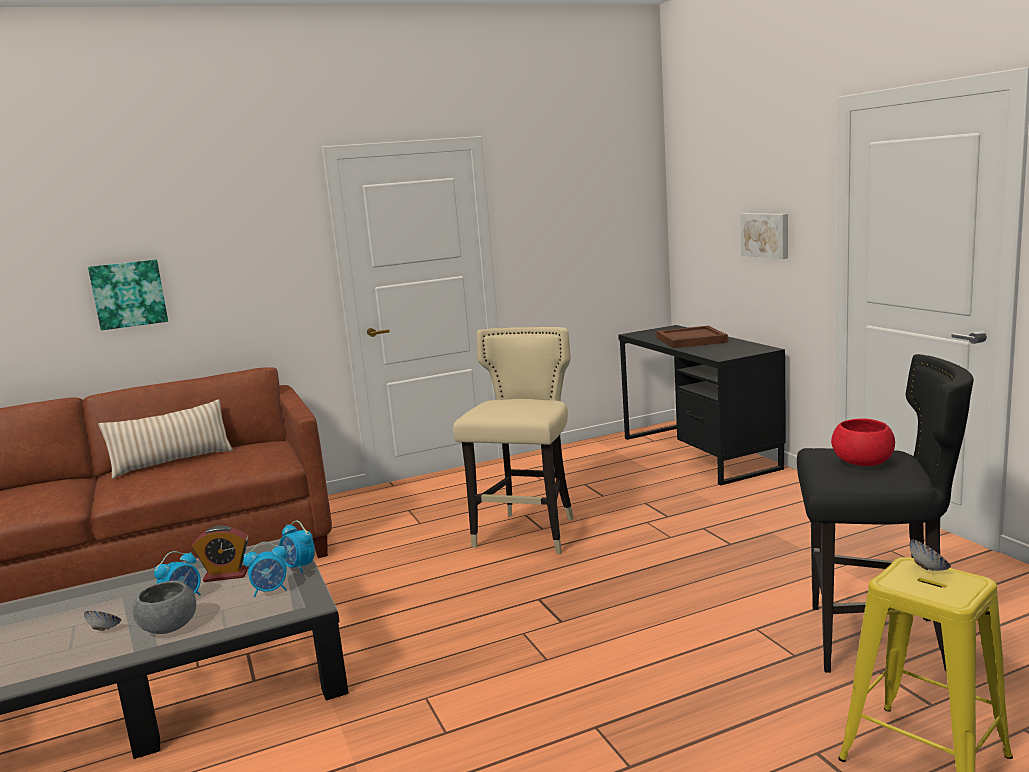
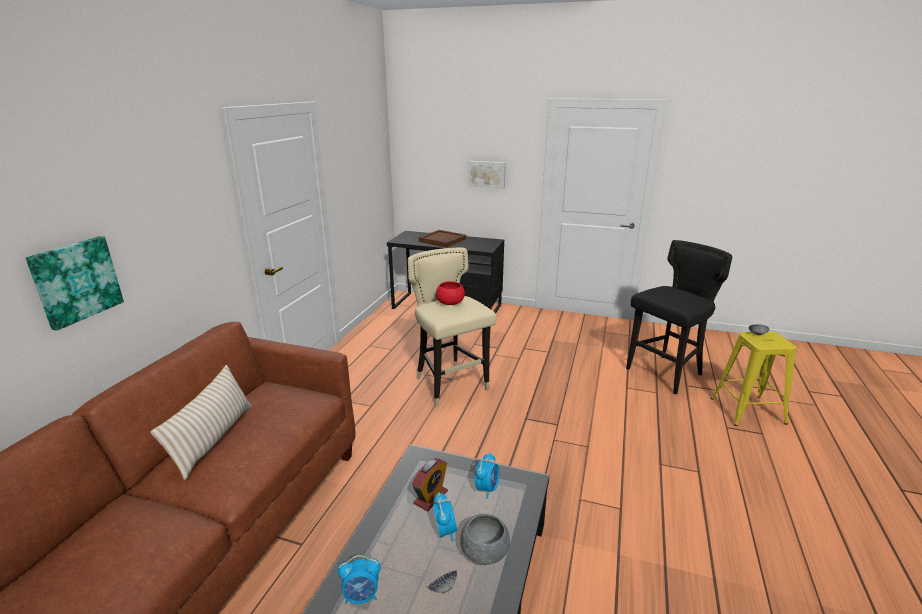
camera: 50 degrees left, 10 degrees up
(299, 567) = (466, 464): alarm clock -> alarm clock (362, 596)
(862, 463) = (676, 295): red bowl -> red bowl (450, 303)

